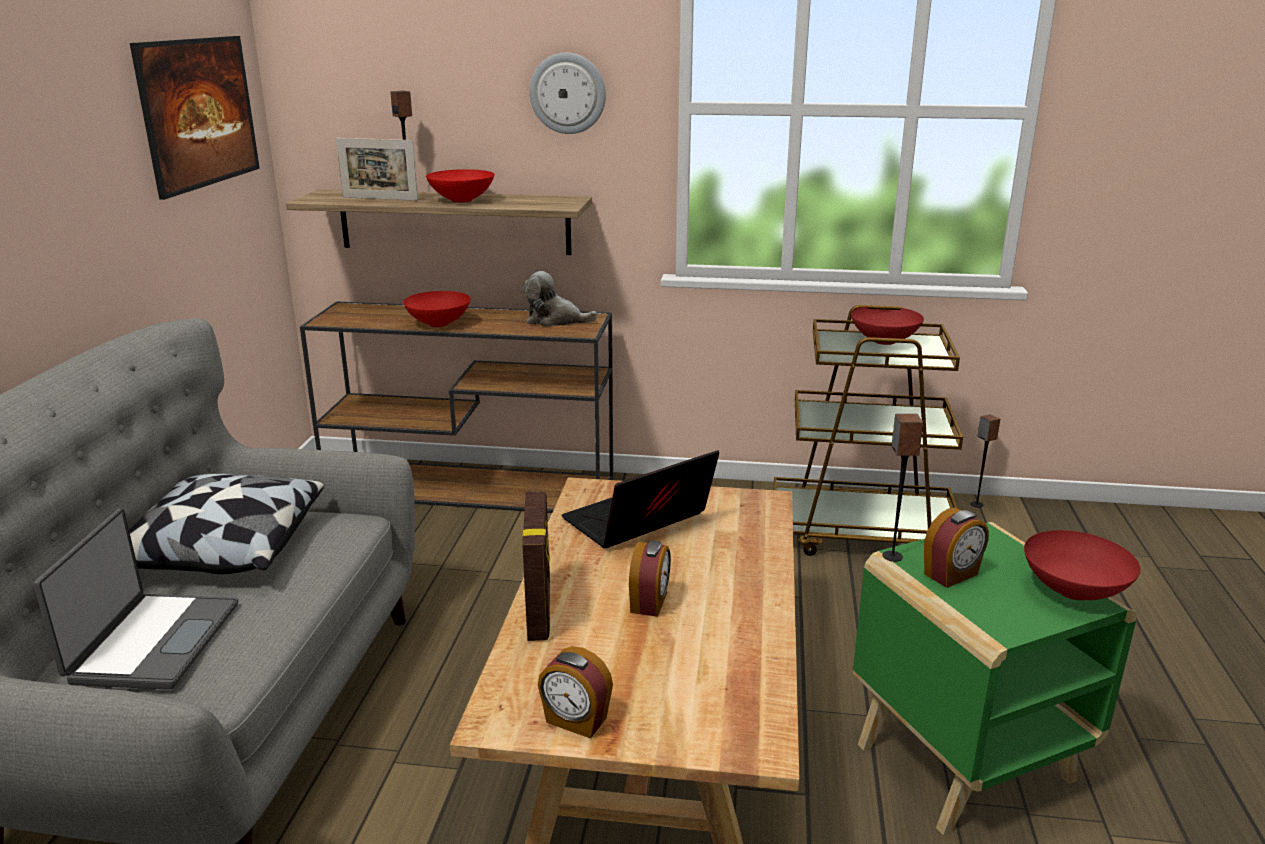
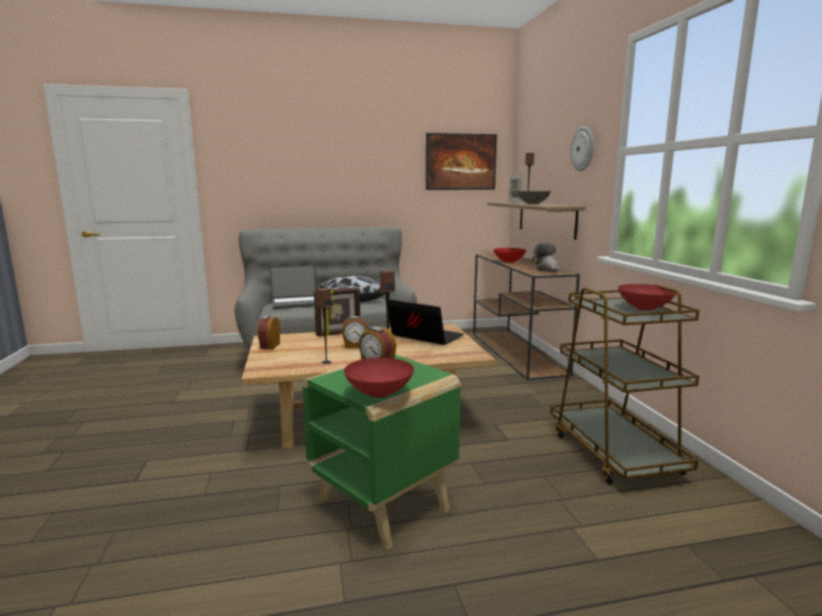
camera: 70 degrees right, 10 degrees down
(461, 200) = (532, 204): red bowl -> grey bowl
(976, 504) = (741, 500): speaker -> speaker (326, 362)

